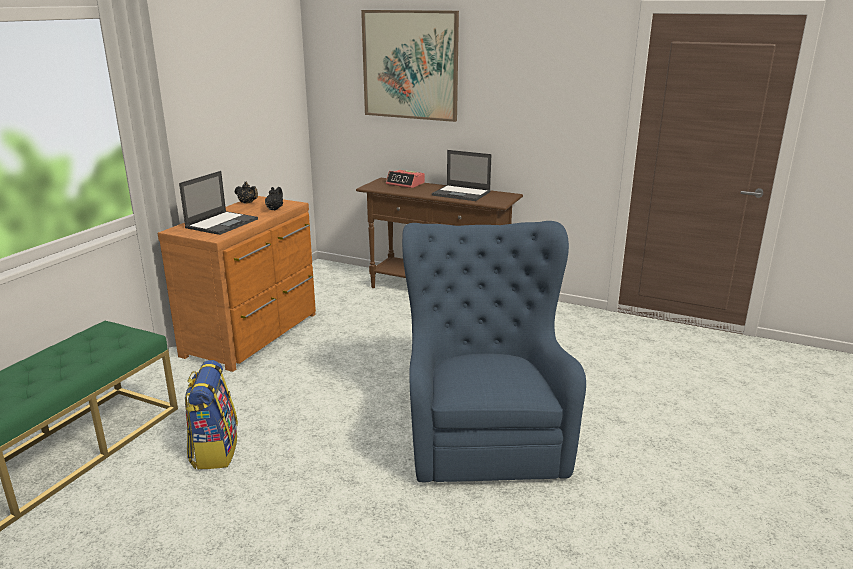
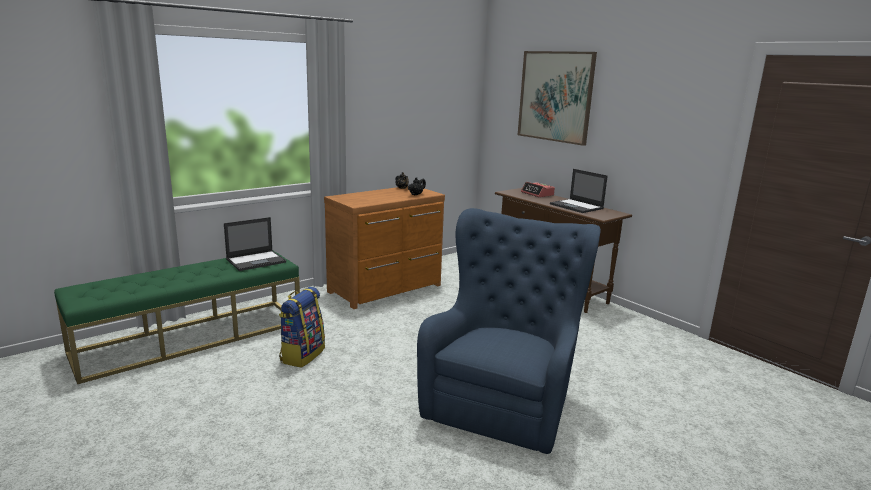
camera: 25 degrees right, 5 degrees down
(222, 223) = (370, 197): laptop -> laptop (256, 261)

